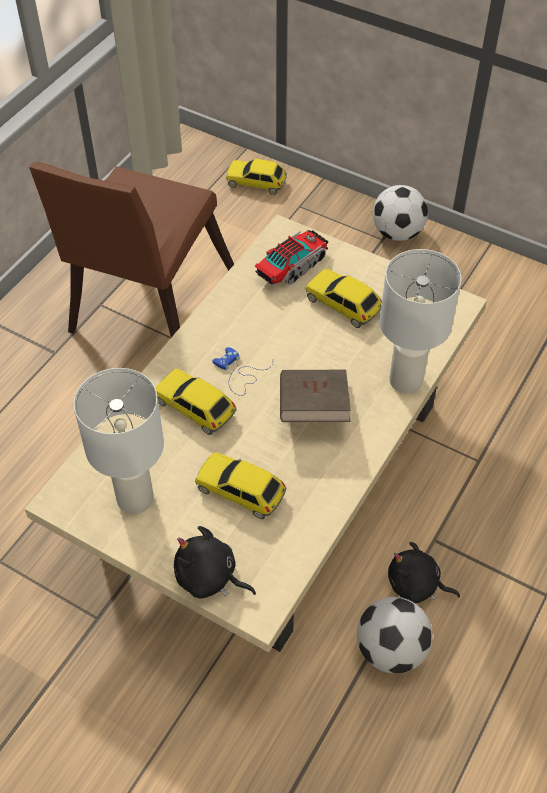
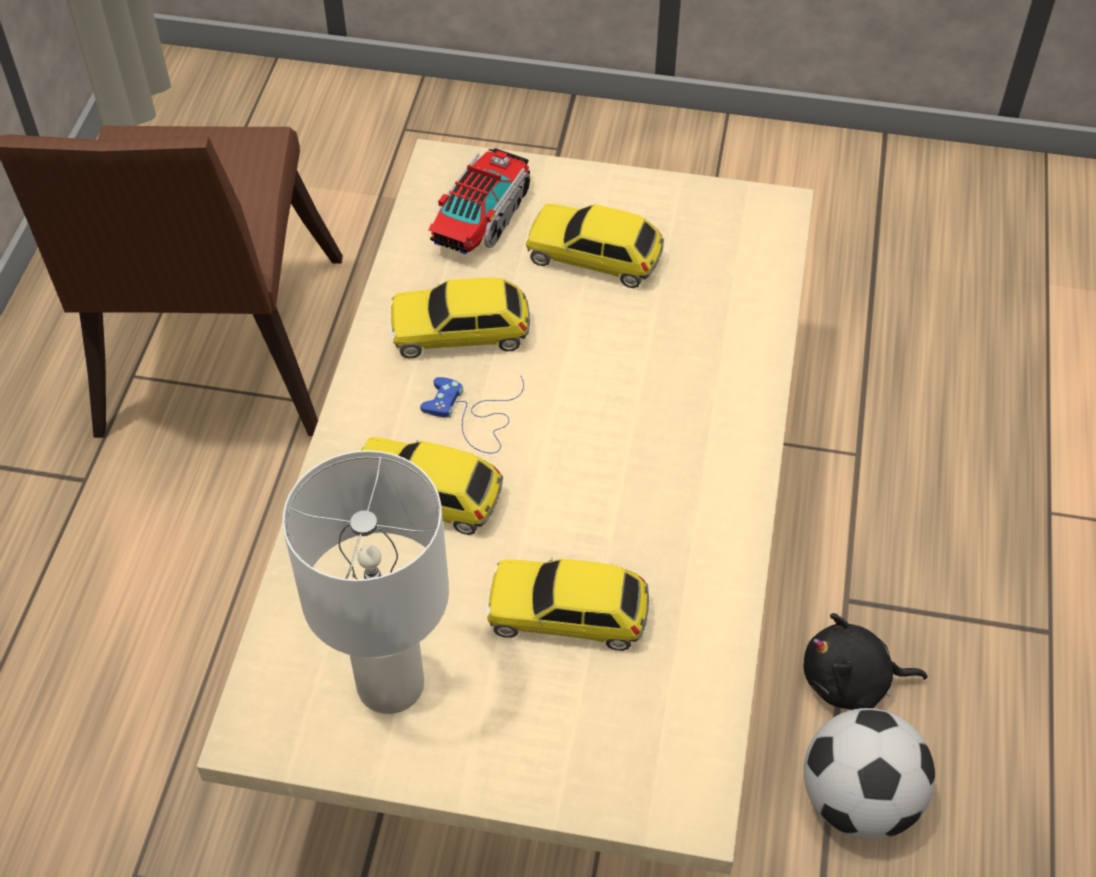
camera: 20 degrees left, 0 degrees up
(209, 578) = (581, 780): black plush toy -> none
(256, 183) = (317, 109): toy car -> toy car (460, 332)
(313, 409) = (623, 440): brown book -> none
(397, 233) = (578, 132): football -> none
(405, 380) = (749, 352): white table lamp -> none

